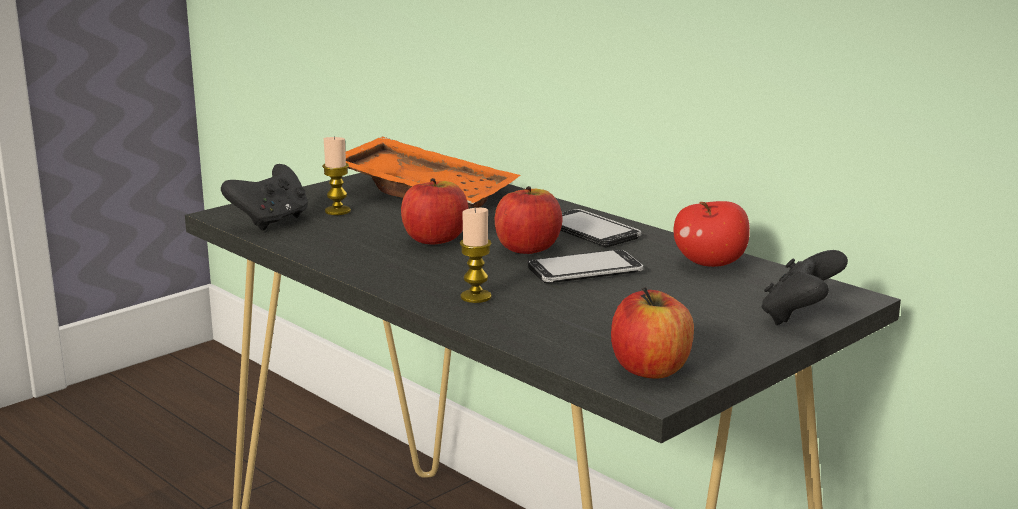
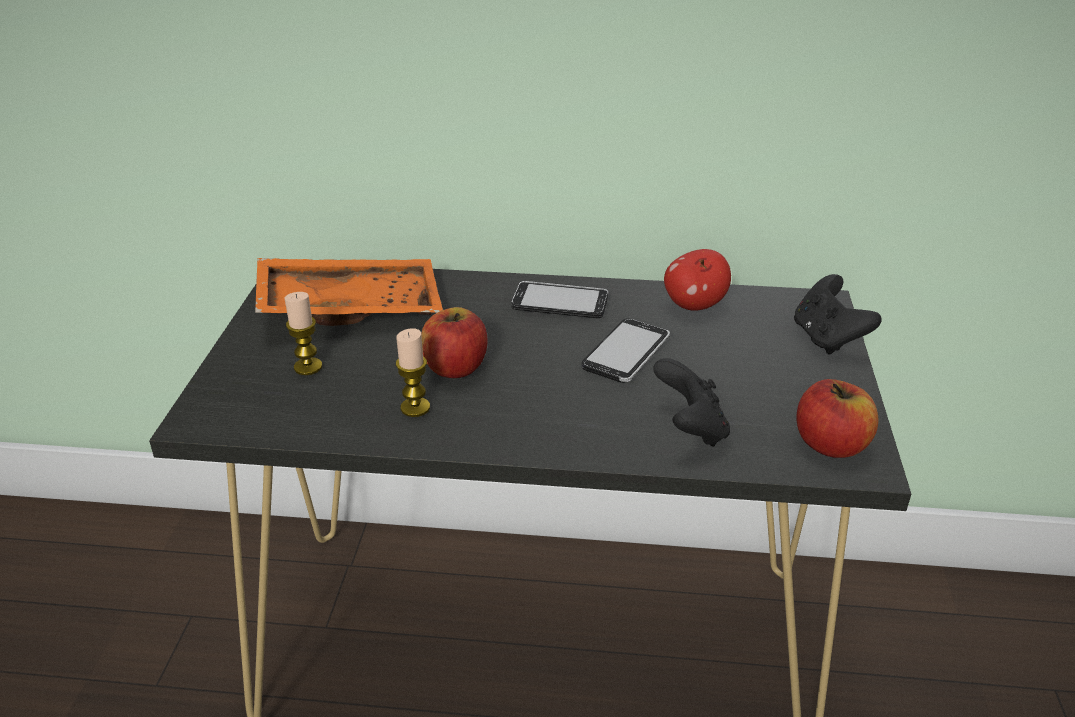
camera: 40 degrees left, 15 degrees up
(271, 222) = (265, 410): black game controller -> black game controller (690, 428)
(476, 297) = (598, 425): candle -> candle (415, 408)
(527, 248) = (545, 345): apple -> none

